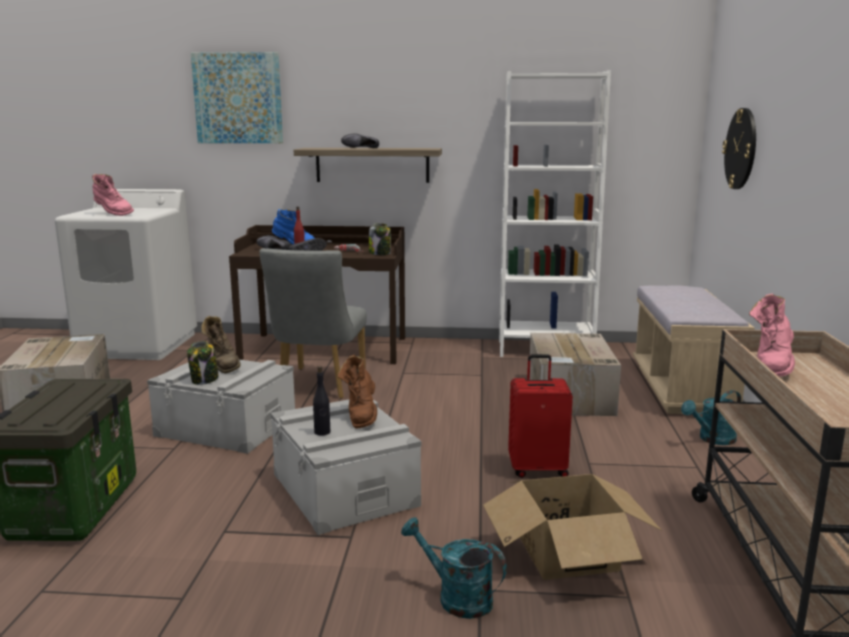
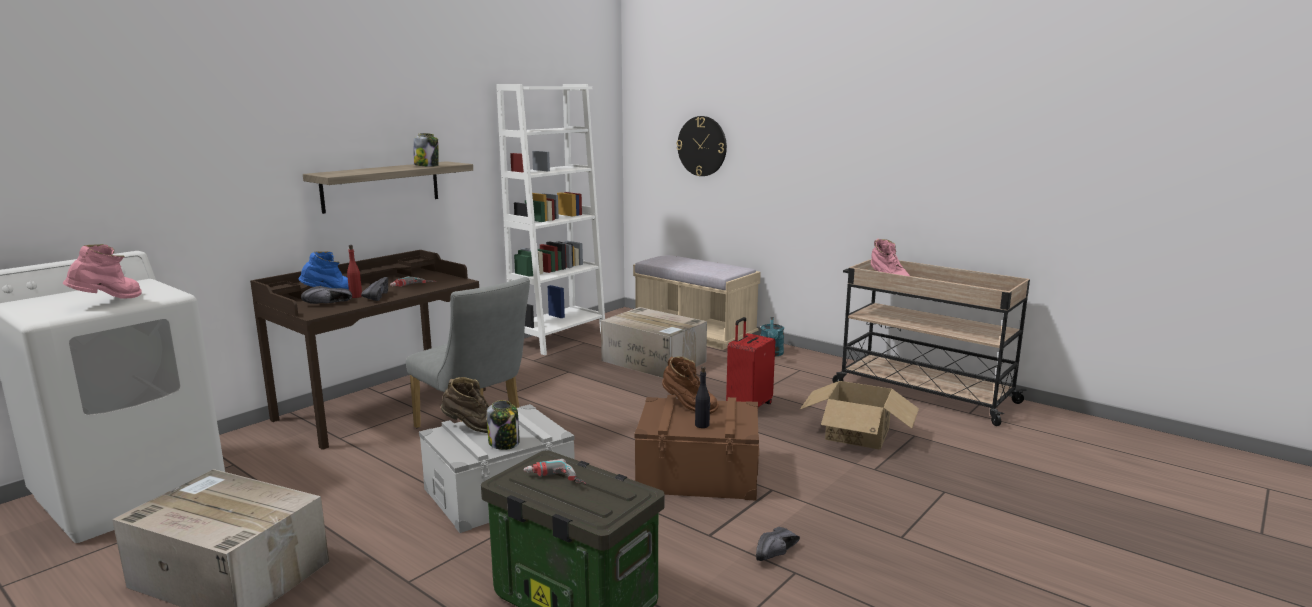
camera: 55 degrees left, 0 degrees up
(65, 394) = (553, 480): none -> power drill
(112, 214) = (109, 302): pink boot -> pink boot turned 45 degrees counterclockwise
(238, 98) = (210, 116): picture -> none
(345, 489) = (698, 473): grey storage box -> brown storage box
(360, 148) = (387, 169): black shoe -> black shoe (777, 554)
(380, 253) = (446, 280): jar -> jar (427, 165)
(456, 597) = (877, 478): turquoise watering can -> none

